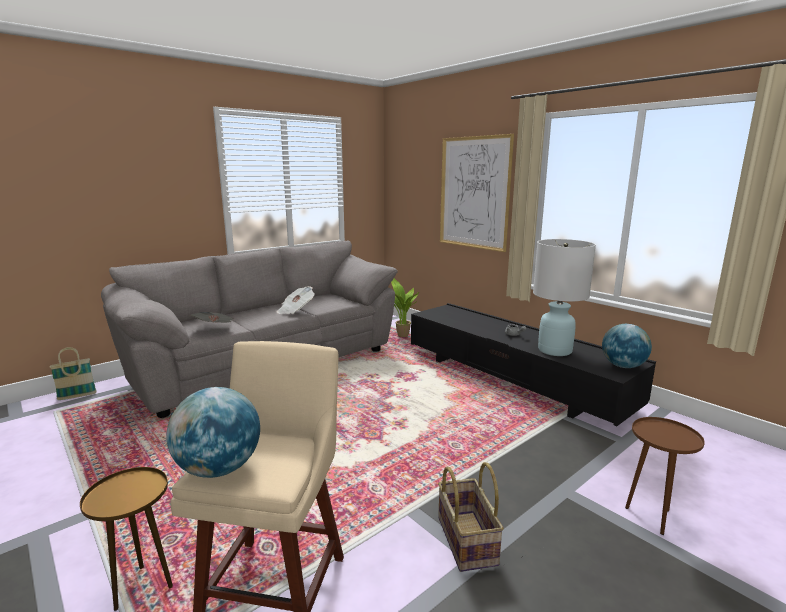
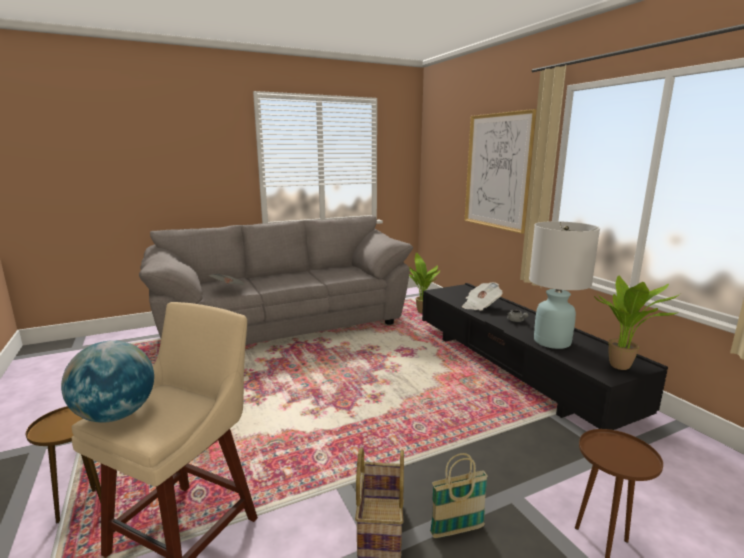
camera: 15 degrees right, 0 degrees up
(77, 396) = (126, 337): basket -> basket (457, 530)
(295, 310) = (309, 279): newspaper -> newspaper (480, 306)
(623, 366) = (623, 367): globe -> potted plant

